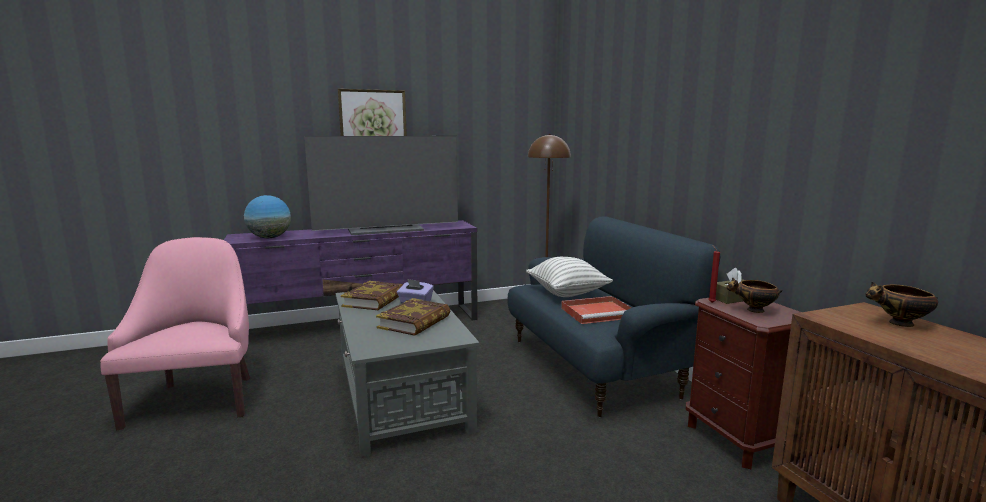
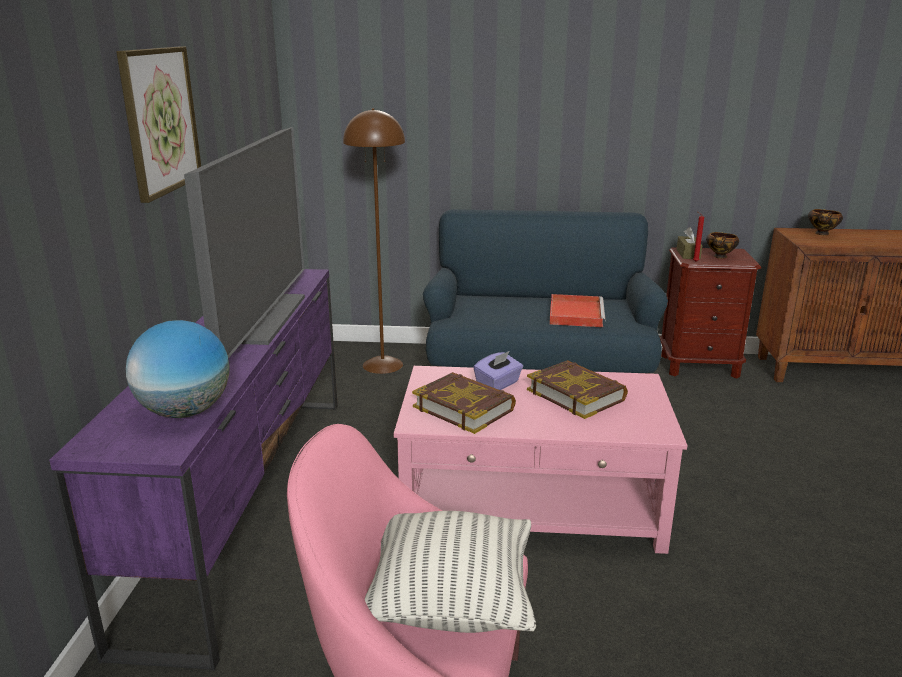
camera: 65 degrees left, 10 degrees up
(401, 395) = (532, 504): grey coffee table -> pink coffee table
(567, 293) = (501, 311): pillow -> pillow (451, 602)

